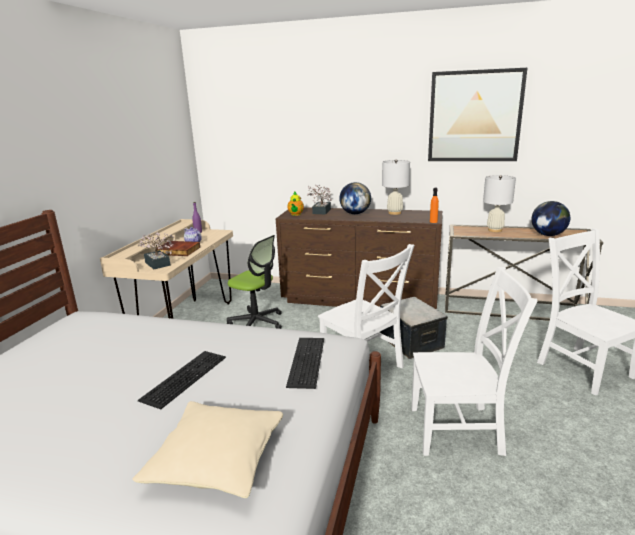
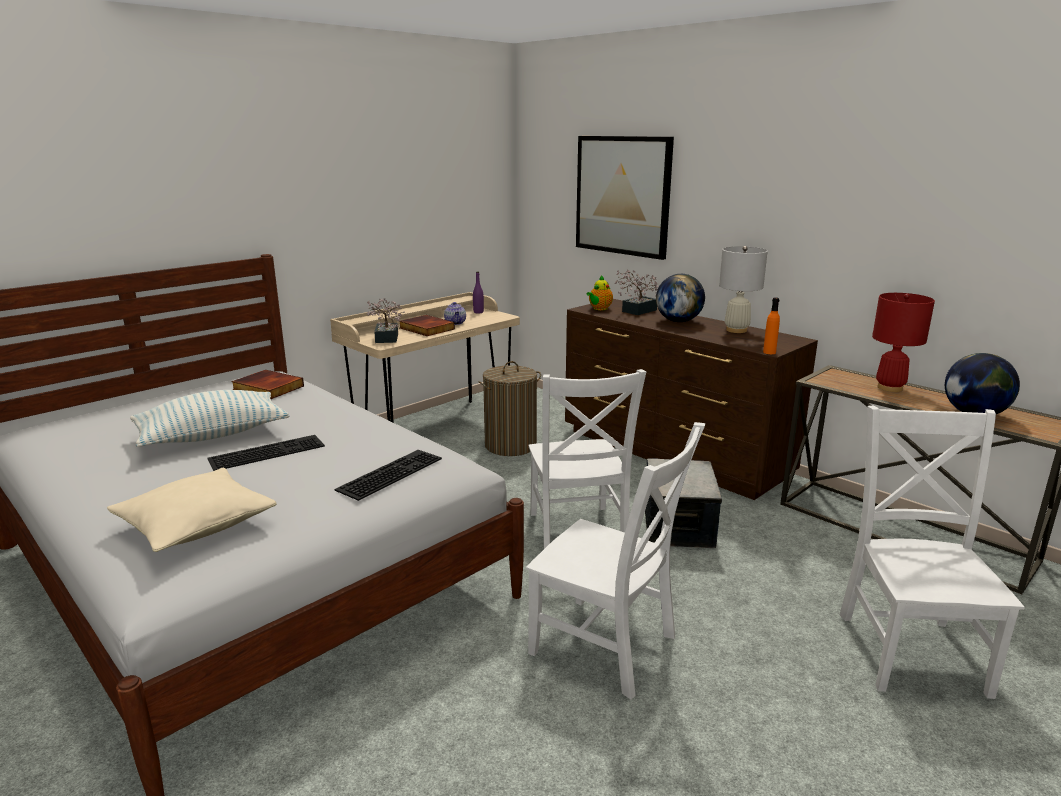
camera: 30 degrees right, 0 degrees up
(99, 327) = (267, 388): none -> book
(110, 380) = (213, 435): none -> pillow
(257, 323) = (510, 445): office chair -> laundry basket
(474, 116) = (887, 188): picture -> picture (623, 195)
(495, 230) = (890, 388): white table lamp -> red table lamp

